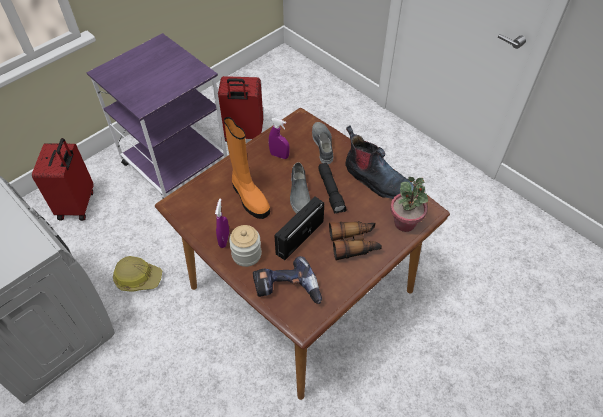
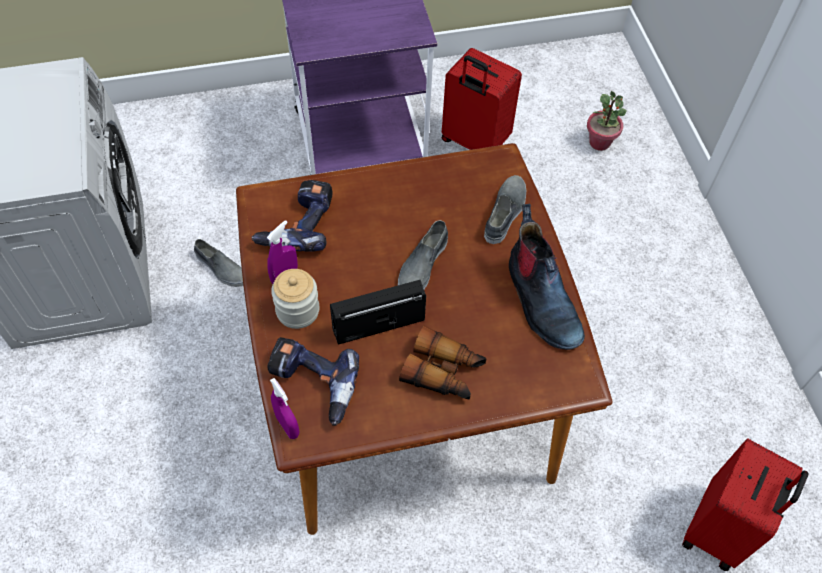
camera: 30 degrees right, 5 degrees up
(78, 205) = (212, 139): red suitcase -> red suitcase (719, 529)
(138, 278) = (221, 268): hard hat -> grey shoe
(209, 207) = (297, 225): none -> power drill
(249, 197) = (354, 236): orange boot -> none
(279, 155) = (435, 198): purple spray bottle -> purple spray bottle (287, 426)
(331, 192) = (467, 285): black flashlight -> none
(405, 223) = (534, 382): potted plant -> potted plant (600, 142)

